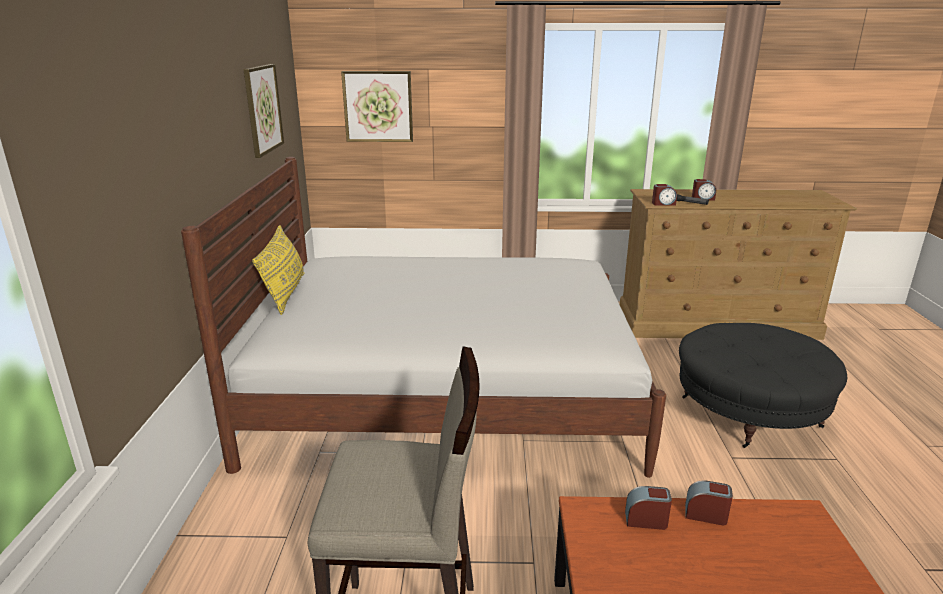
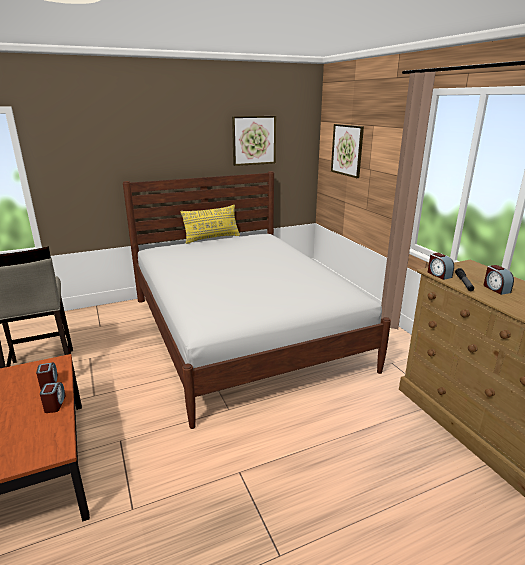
camera: 65 degrees right, 0 degrees up
(749, 412) = (324, 479): black ottoman -> none

